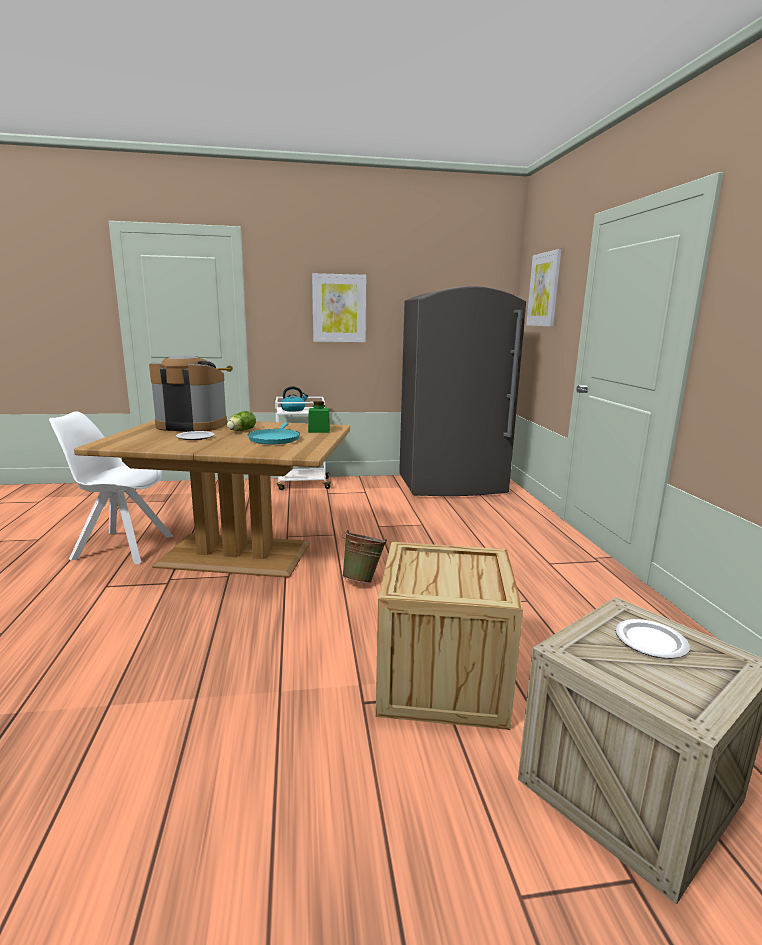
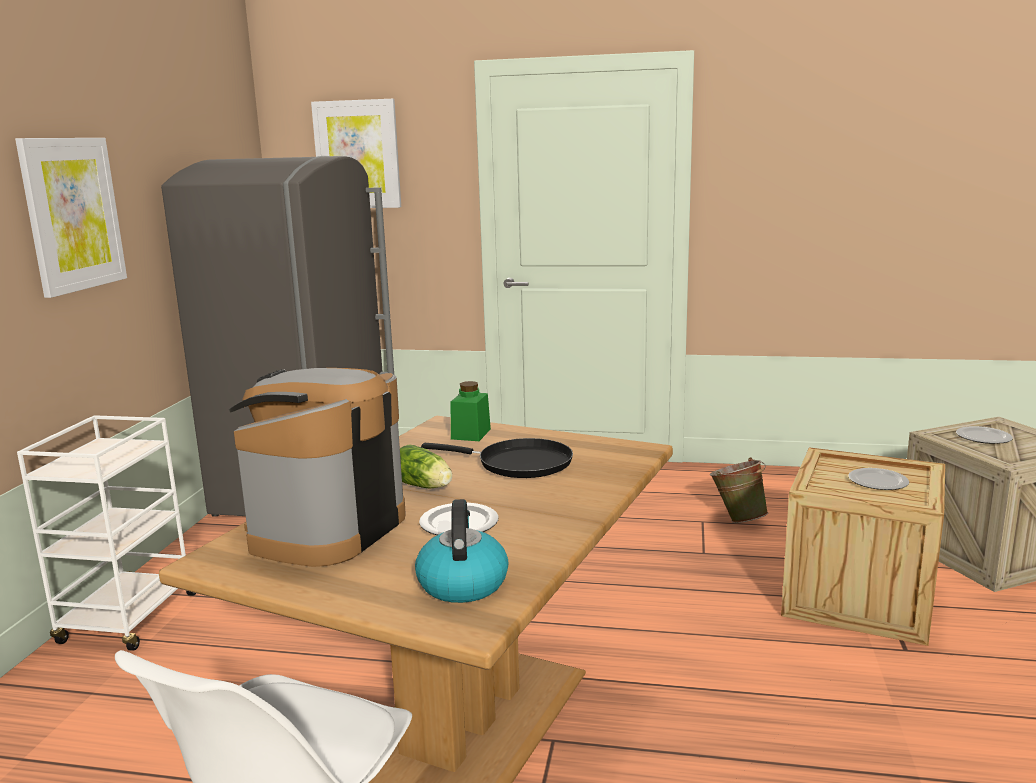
camera: 70 degrees left, 0 degrees up
(275, 439) = (518, 463): turquoise frying pan -> black frying pan
(293, 409) = (90, 462): kettle -> kettle (462, 583)
(363, 579) = (616, 610): green bucket -> green bucket (737, 519)
(447, 577) = (877, 481): none -> plate

